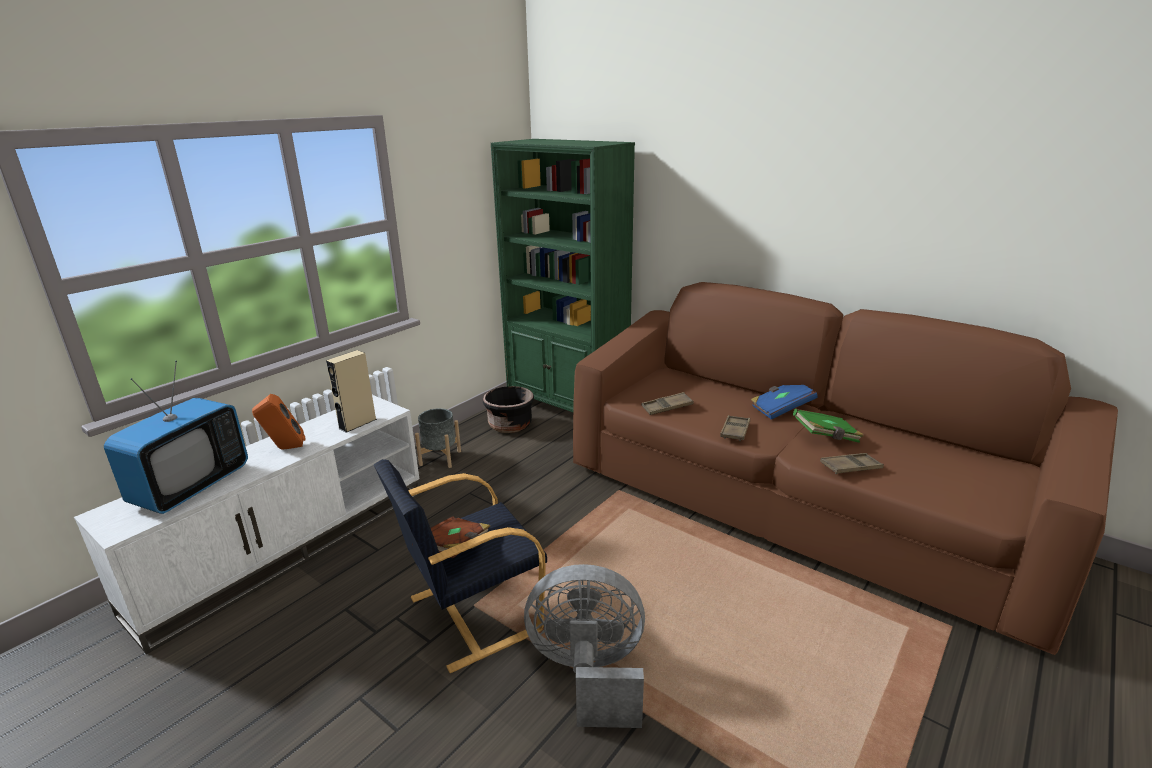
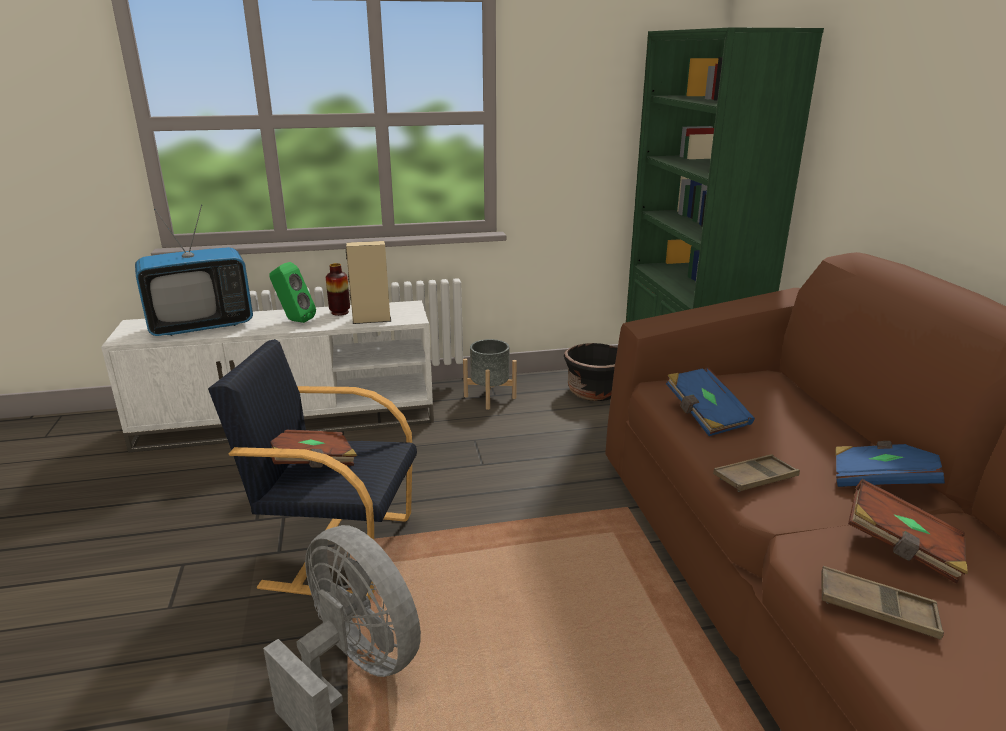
camera: 40 degrees right, 0 degrees up
(284, 448) = (294, 320): orange speaker -> green speaker
(316, 427) = (340, 312): none -> vase
(667, 407) = (705, 415): brown tray -> blue book
(826, 437) = (901, 548): green book -> brown book

